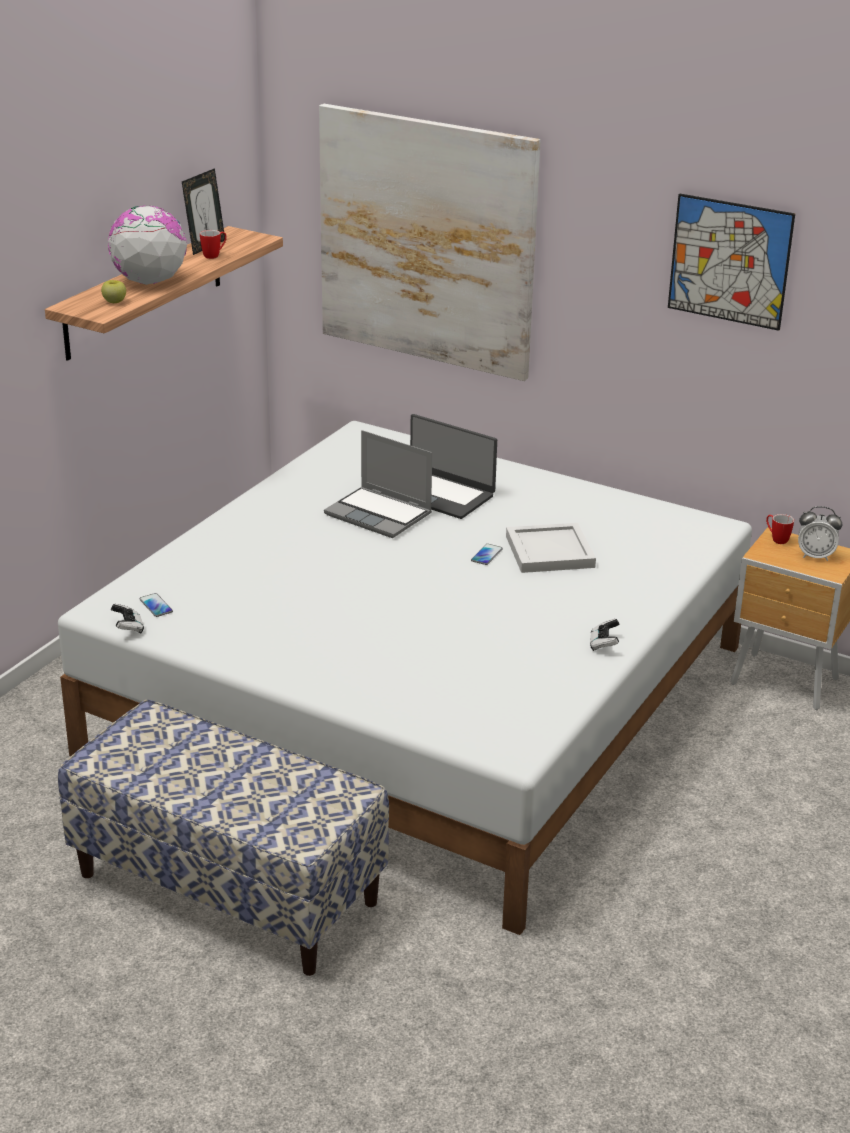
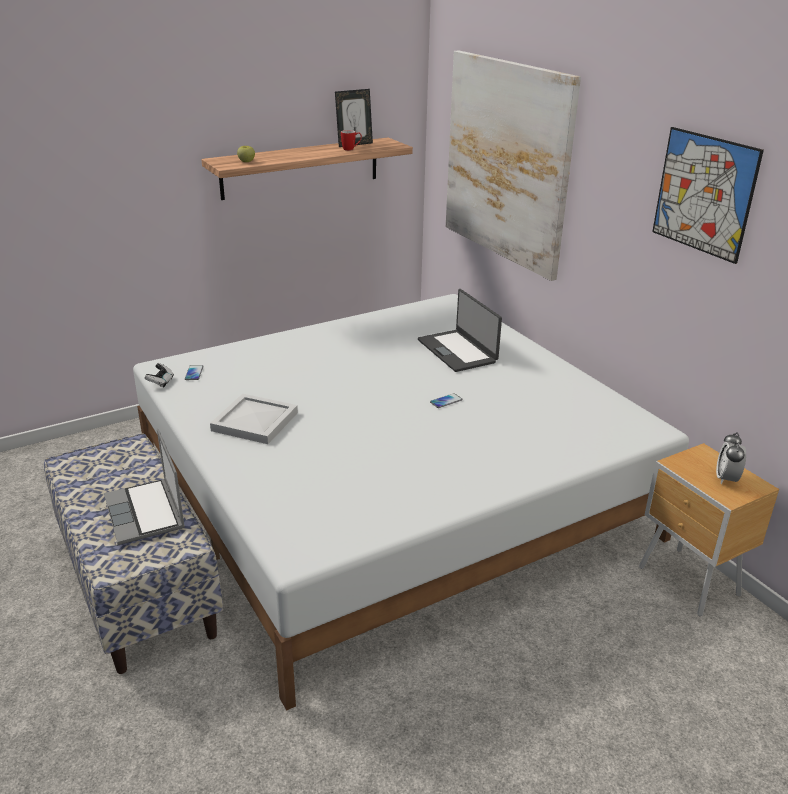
camera: 30 degrees right, 0 degrees up
(149, 281) = (286, 155): globe -> none
(380, 514) = (402, 354): laptop -> laptop (146, 513)
(548, 552) = (494, 412): white tray -> white tray (253, 422)
(603, 644) = (462, 494): game controller -> none
(776, 539) = (702, 455): mug -> none
(815, 556) = (726, 479): alarm clock -> alarm clock turned 60 degrees clockwise

